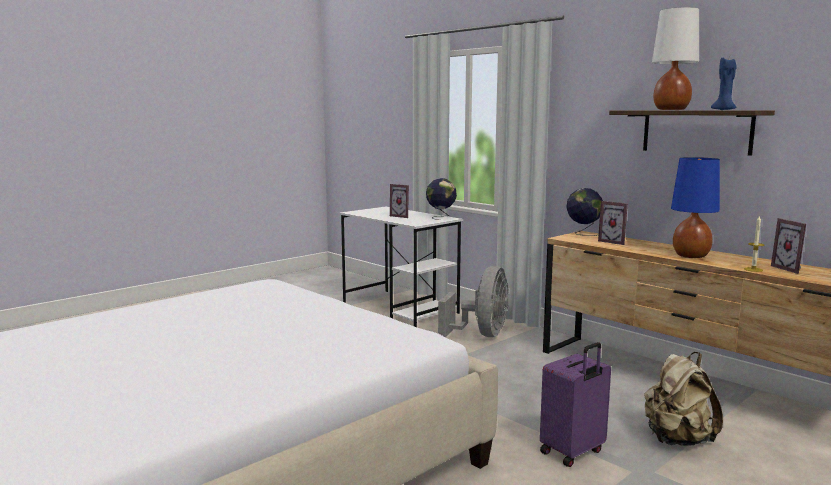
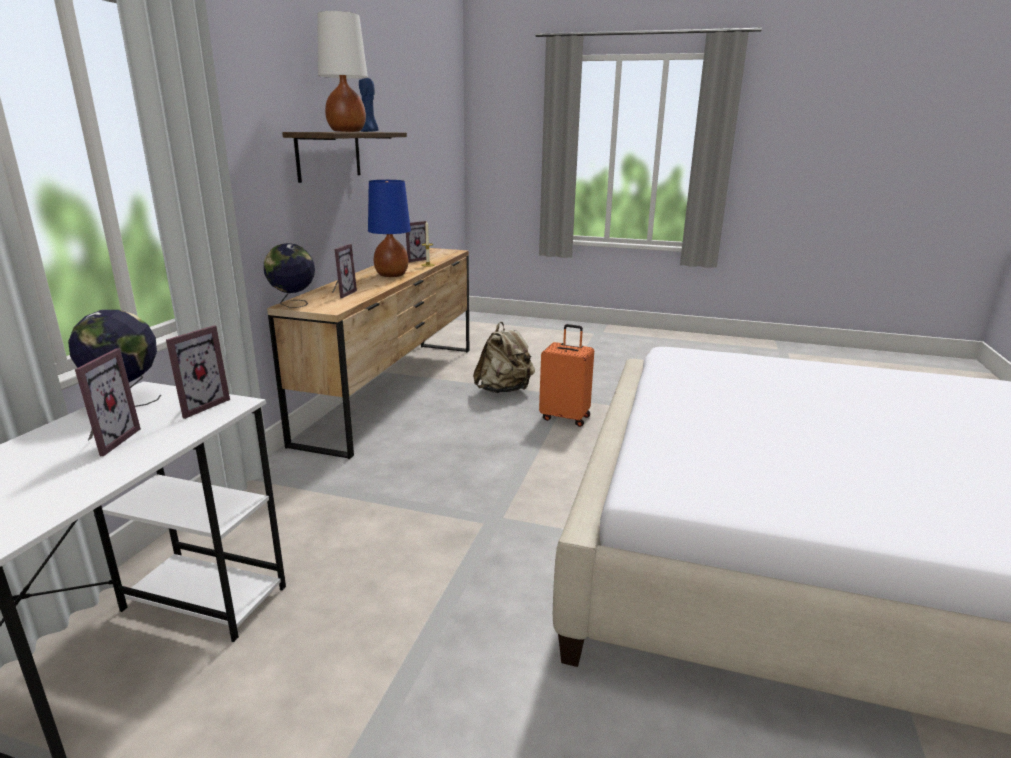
camera: 120 degrees left, 10 degrees up
(421, 221) = (197, 406): none -> picture frame
(481, 335) = (302, 511): grey fan -> none
(573, 452) = (565, 417): purple suitcase -> orange suitcase

